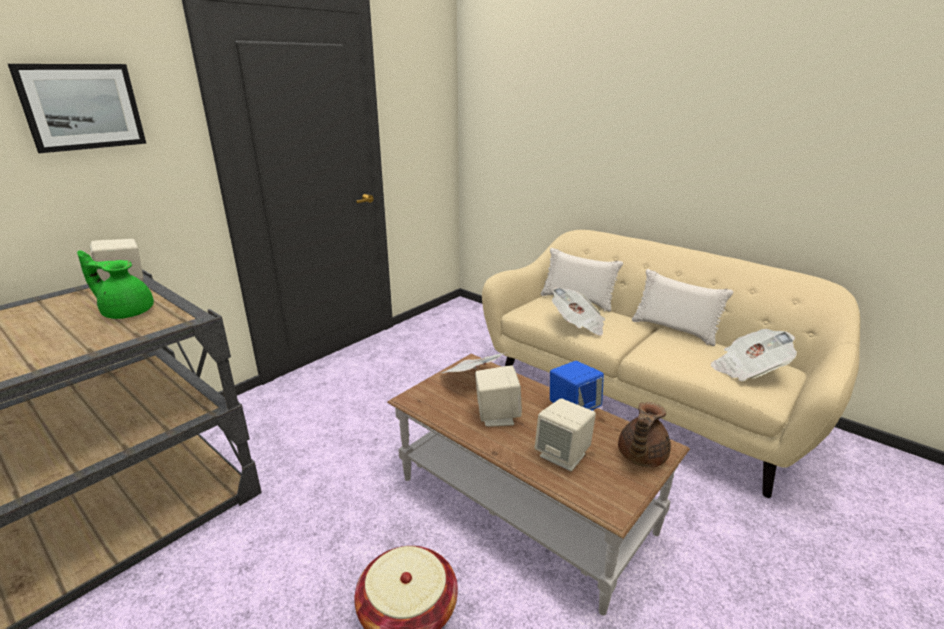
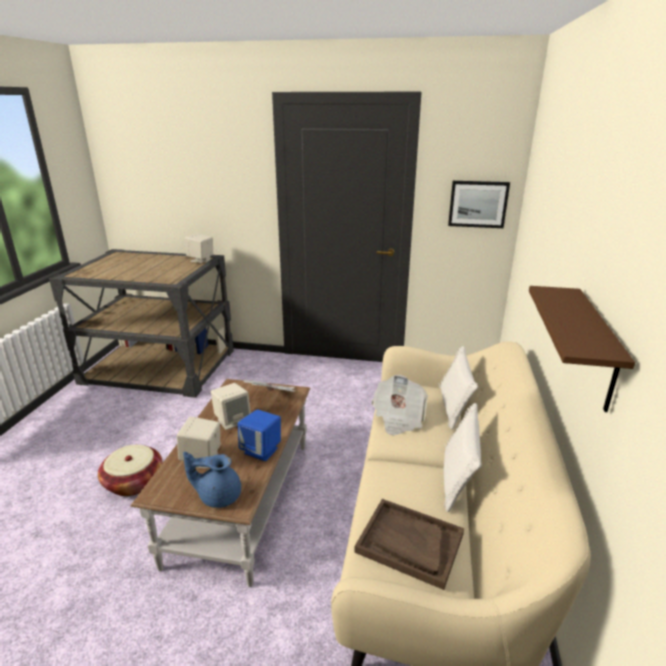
camera: 60 degrees right, 0 degrees up
(82, 107) = (213, 164): picture -> picture (478, 204)
(127, 312) = (172, 271): green teapot -> none
(640, 457) = (218, 496): brown teapot -> blue teapot
(748, 370) = (409, 543): newspaper -> brown tray
(749, 177) = (595, 349): none -> brown shelf

